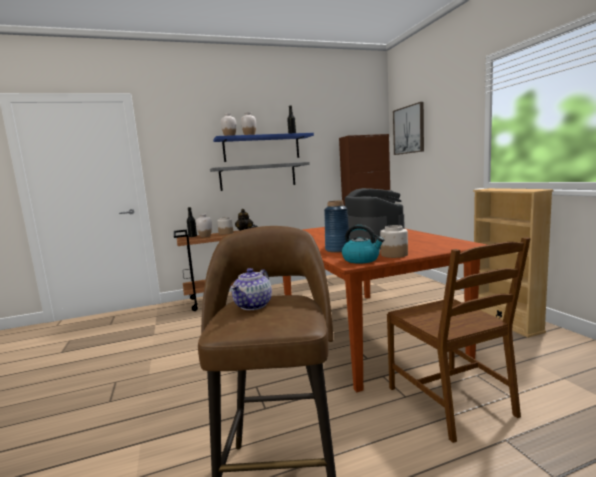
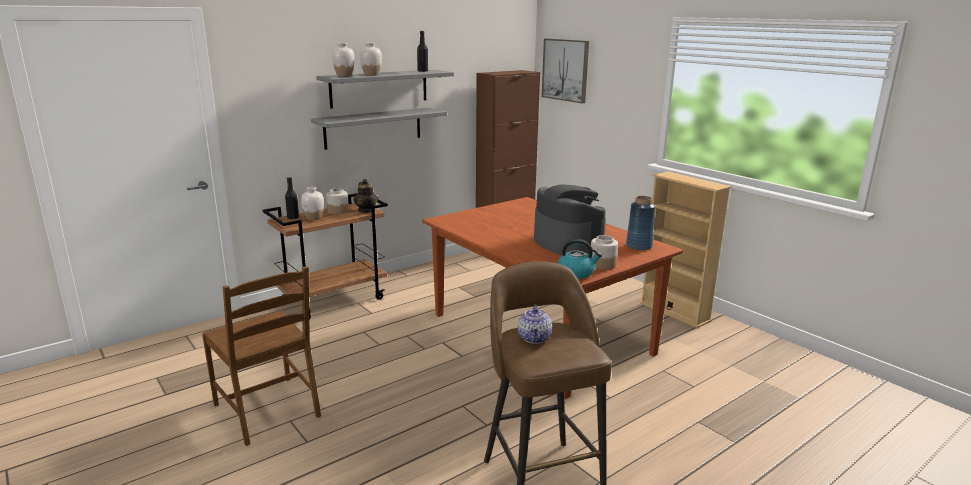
camera: 20 degrees left, 10 degrees up
(261, 148) = (379, 88): blue shelf -> grey shelf
(337, 250) = (538, 256): blue vase -> blue vase (638, 246)
(452, 401) = (650, 396): brown chair -> brown chair (268, 410)

